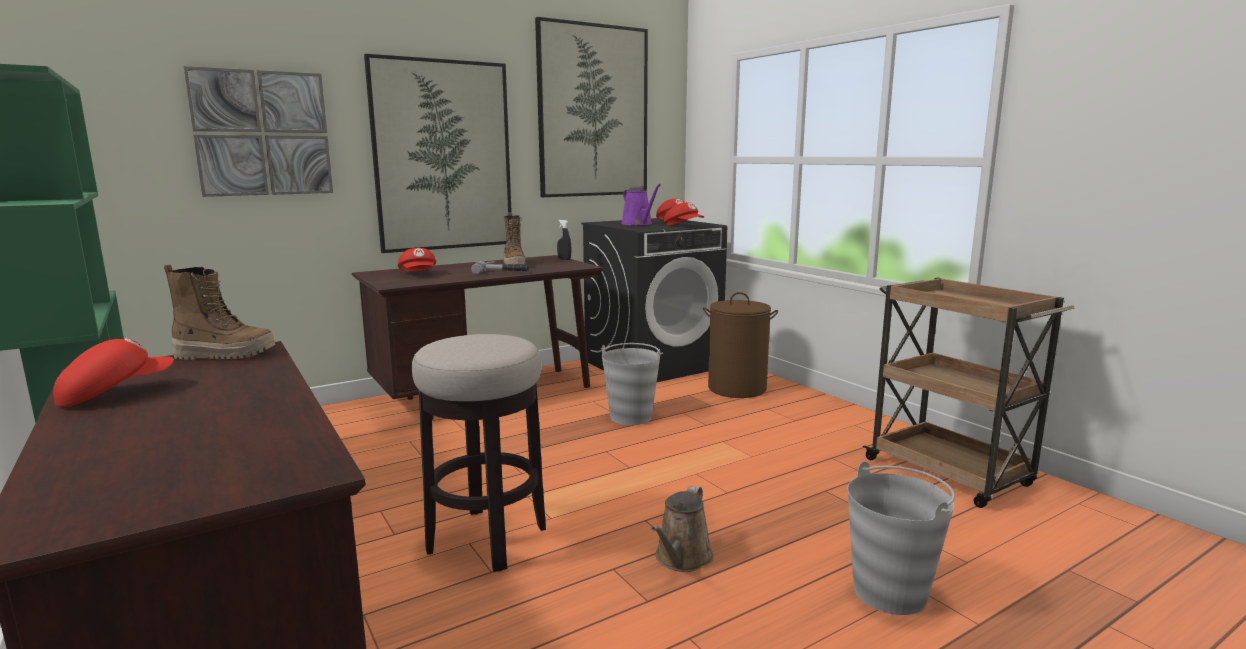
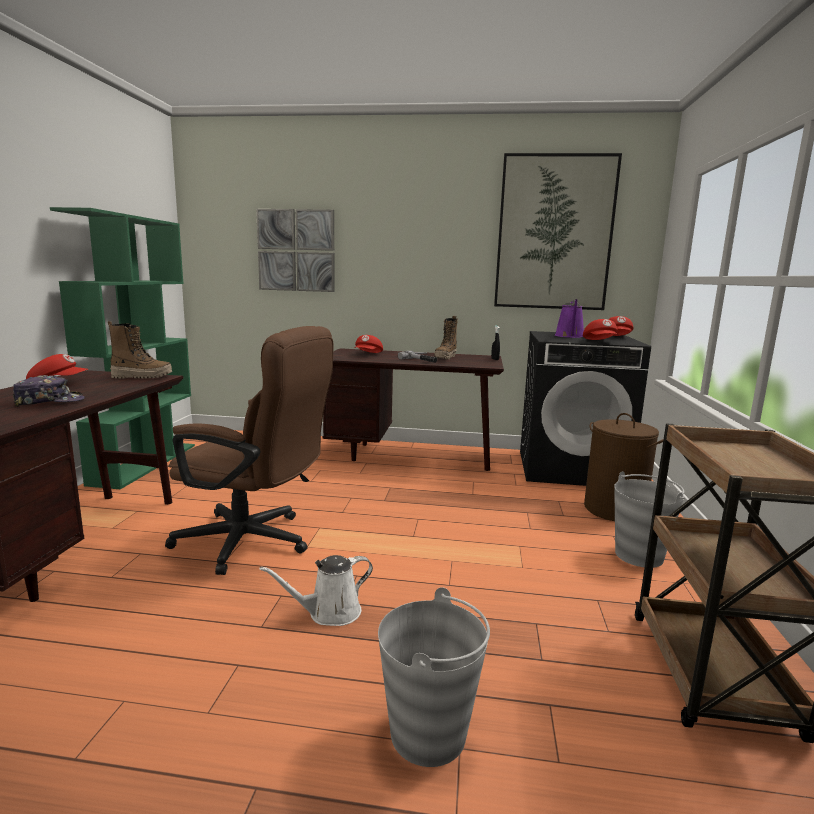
camera: 40 degrees right, 0 degrees up
(225, 355) = (142, 377): boot -> boot turned 45 degrees counterclockwise
(230, 414) = (49, 401): none -> cap
(443, 156) = (414, 269): picture -> none
(487, 539) = (254, 543): stool -> brown office chair
(631, 417) = (480, 502): grey bucket -> grey bucket (639, 555)
(682, 559) = (329, 613): brown watering can -> white watering can

